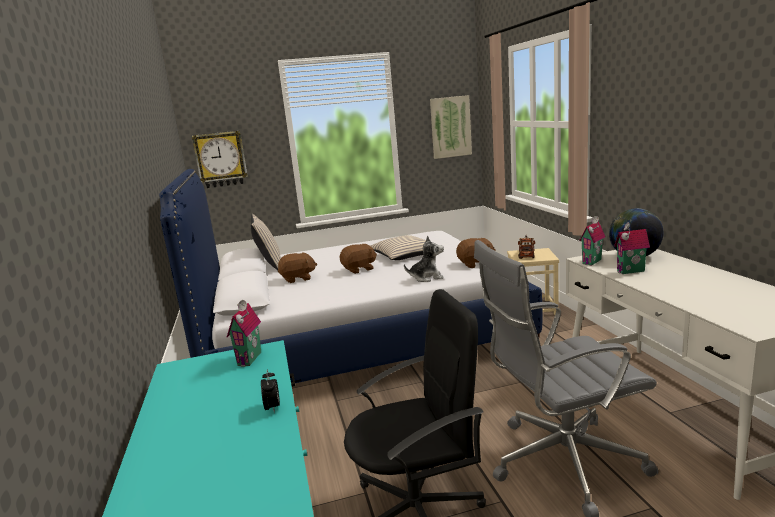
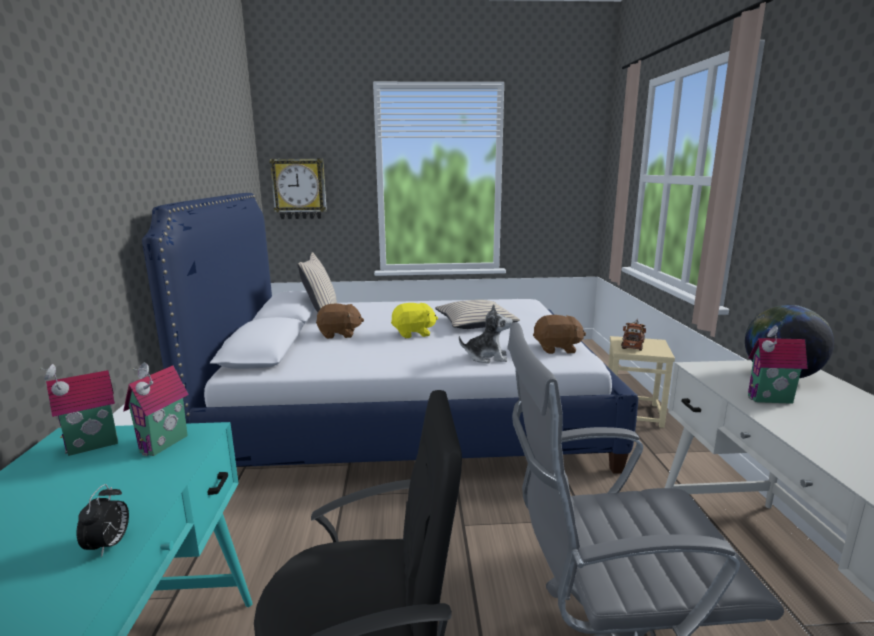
camera: 10 degrees right, 0 degrees up
(359, 269) = (413, 333): brown plush toy -> yellow plush toy
(450, 127) = (569, 178): picture -> none
(593, 262) = (714, 374): toy house -> toy house (92, 447)

